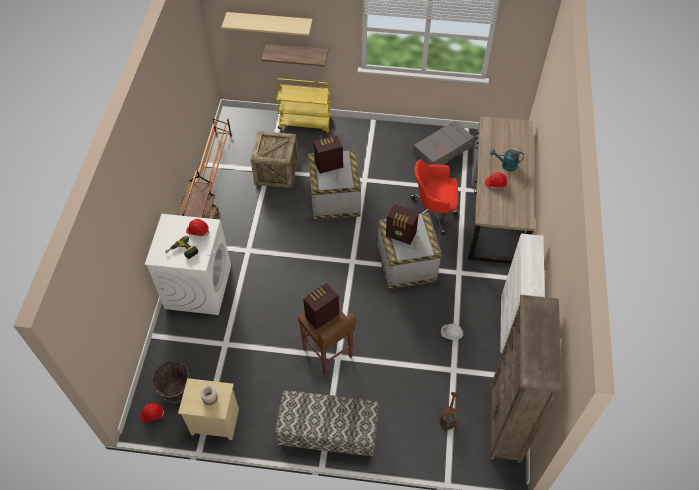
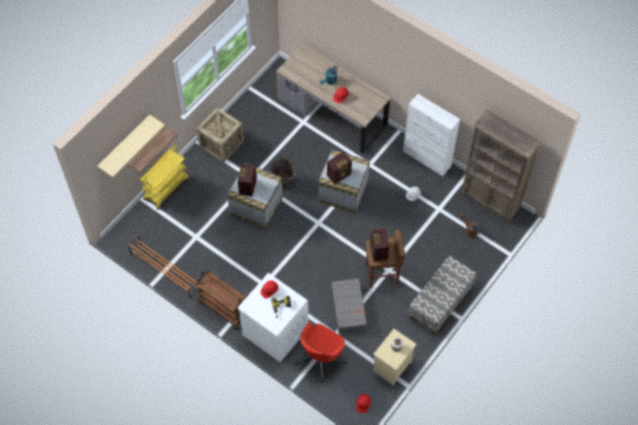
camera: 60 degrees left, 5 degrees up
(176, 391) = (354, 381): brown bucket -> brown bucket (283, 181)
(276, 172) = (202, 231): crate -> crate (221, 143)
(433, 213) = (311, 151): red office chair -> red office chair (321, 357)
(443, 150) = (259, 114): grey suitcase -> grey suitcase (349, 308)

